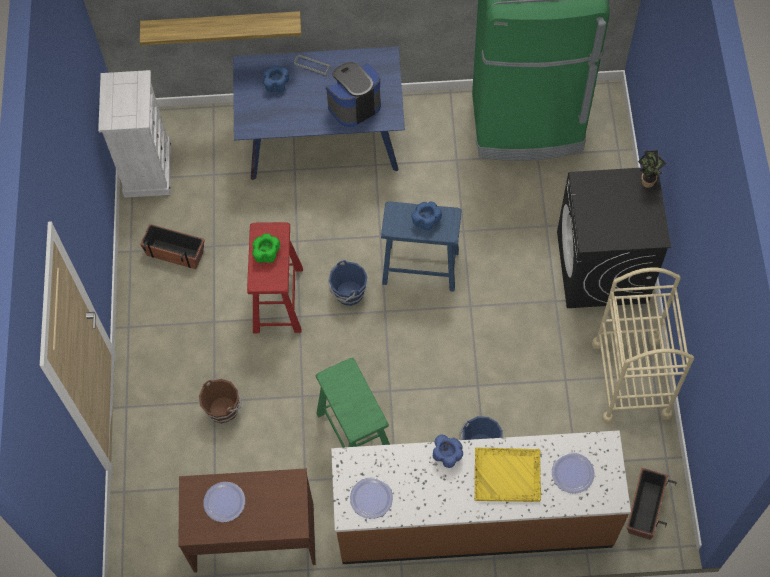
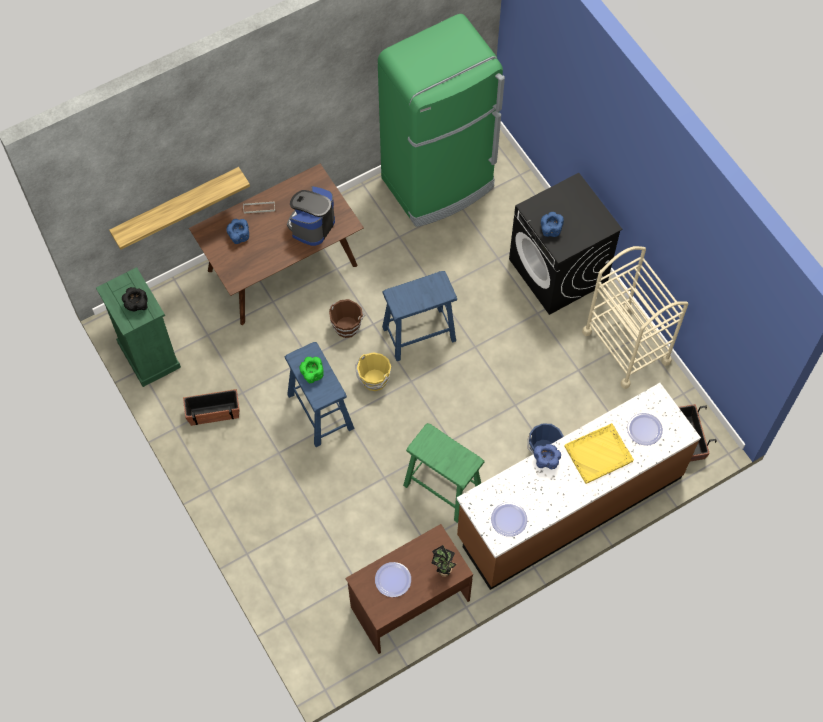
camera: 30 degrees left, 0 degrees up
(128, 107) = (136, 305): none -> black bowl
(147, 169) = (148, 355): white dresser -> green dresser
(223, 408) = (327, 517): brown bucket -> brown bucket (347, 326)
(278, 300) = (320, 412): red stool -> blue stool
(322, 141) = (282, 269): blue dining table -> brown dining table
(348, 293) = (374, 380): blue bucket -> yellow bucket
(426, 220) = (422, 291): blue bowl -> blue bowl (550, 229)
(647, 180) = (577, 186): potted plant -> potted plant (443, 569)

